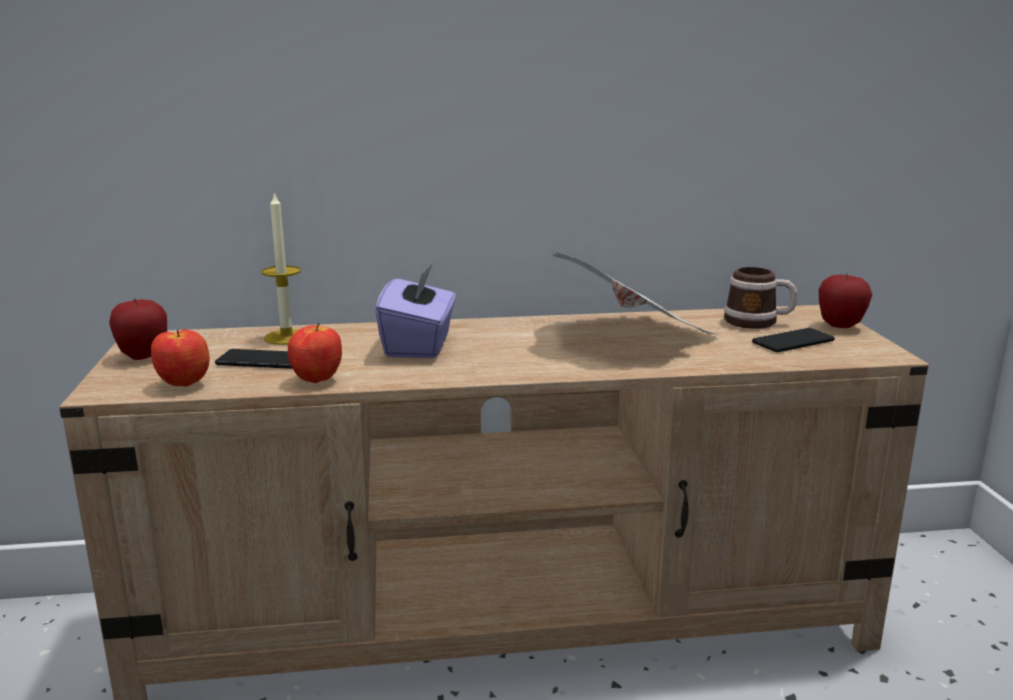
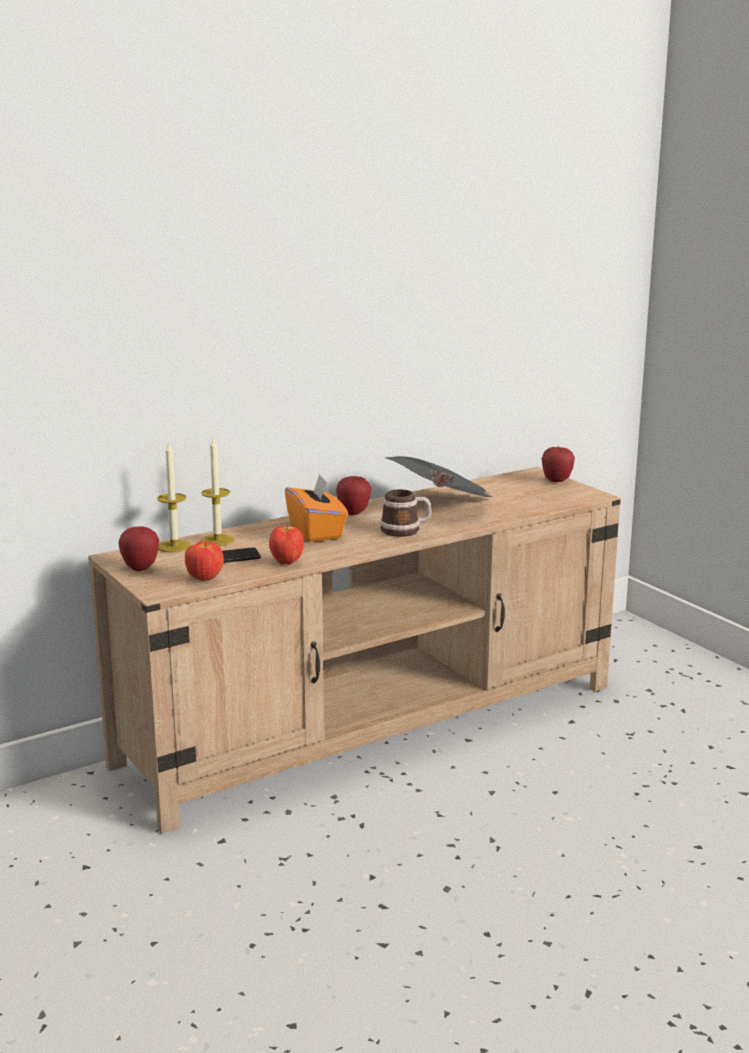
camera: 25 degrees left, 0 degrees up
(228, 336) = (174, 546): none -> candle
(419, 345) = (316, 532): purple tissue box -> orange tissue box
(501, 328) = (353, 513): none -> apple
(758, 322) = (507, 485): mug -> mug (406, 530)
(793, 341) = (538, 495): phone -> none

